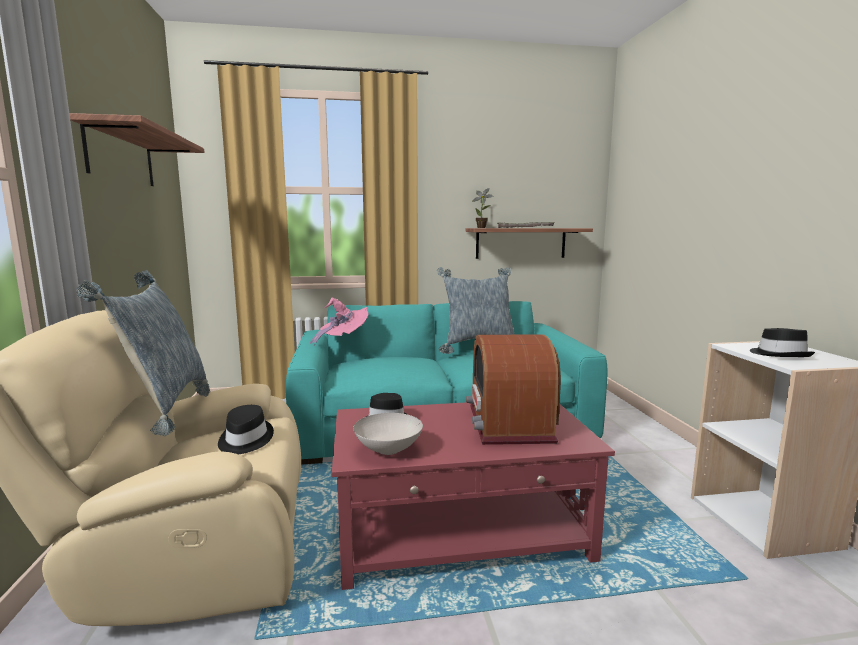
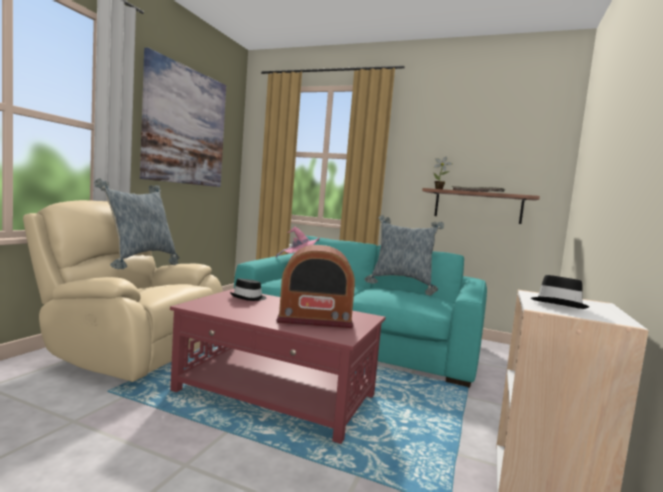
camera: 30 degrees right, 5 degrees down
(121, 157) = (185, 126): shelf -> picture
(244, 440) = (163, 287): black hat -> none
(389, 450) = (217, 307): white bowl -> none
(508, 424) = (315, 317): radio -> radio turned 120 degrees counterclockwise

